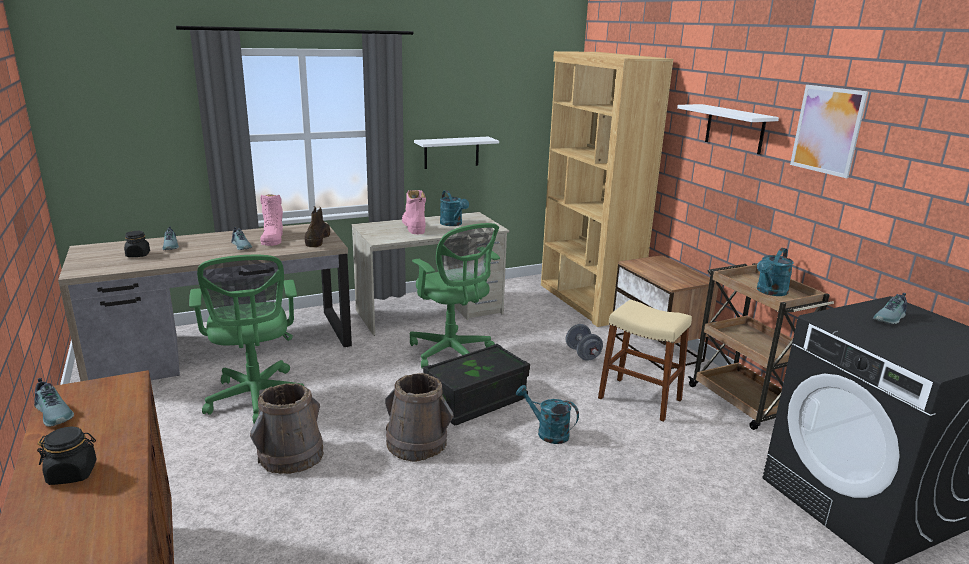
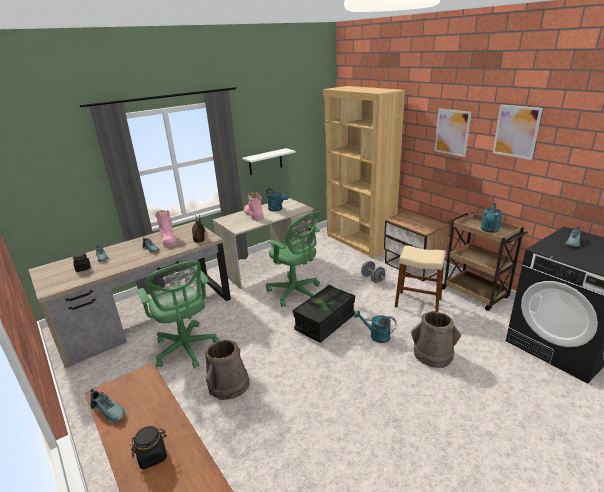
camera: 10 degrees left, 5 degrees up
(417, 443) = (303, 359): brown bucket -> brown bucket (433, 354)
(734, 129) = (452, 132): white shelf -> picture

